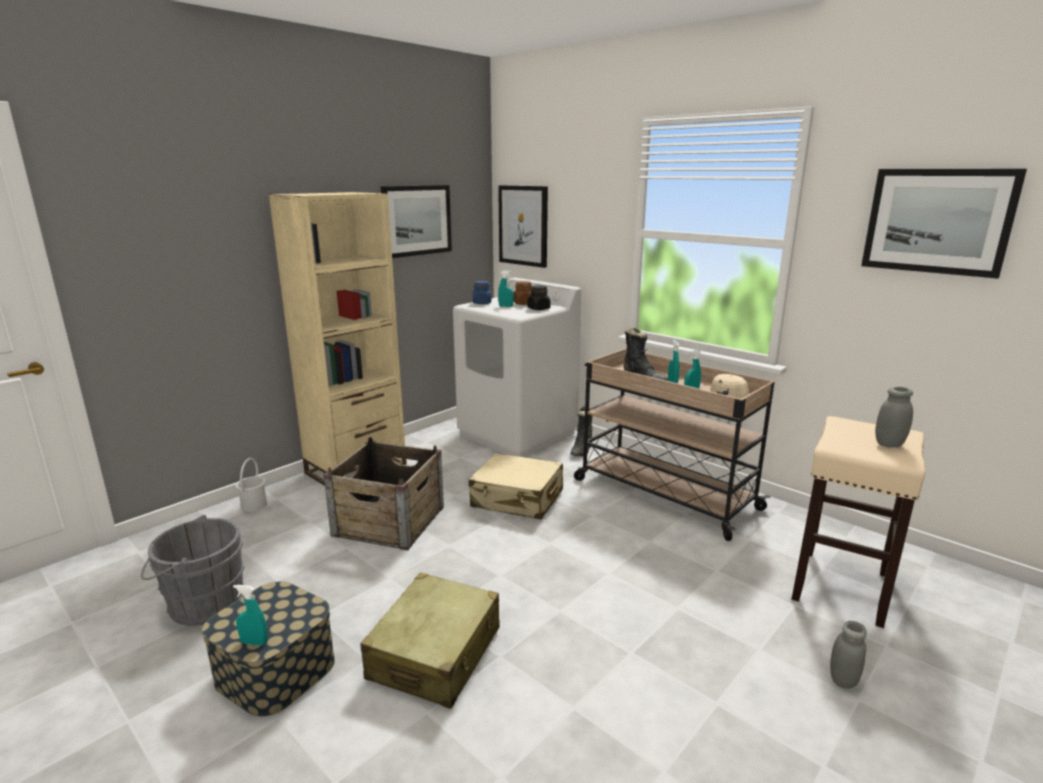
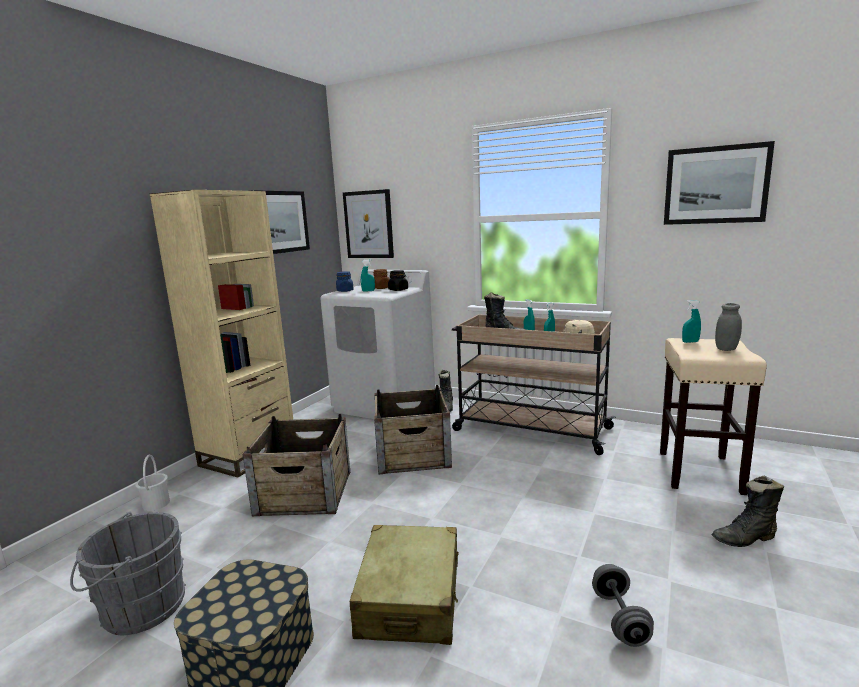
camera: 15 degrees left, 5 degrees down
(254, 642) = (243, 625): turquoise spray bottle -> turquoise spray bottle (690, 342)
(517, 499) = (413, 454): beige suitcase -> crate
(634, 729) = (620, 618): none -> grey dumbbell
(843, 680) = (745, 539): grey jar -> black boot

